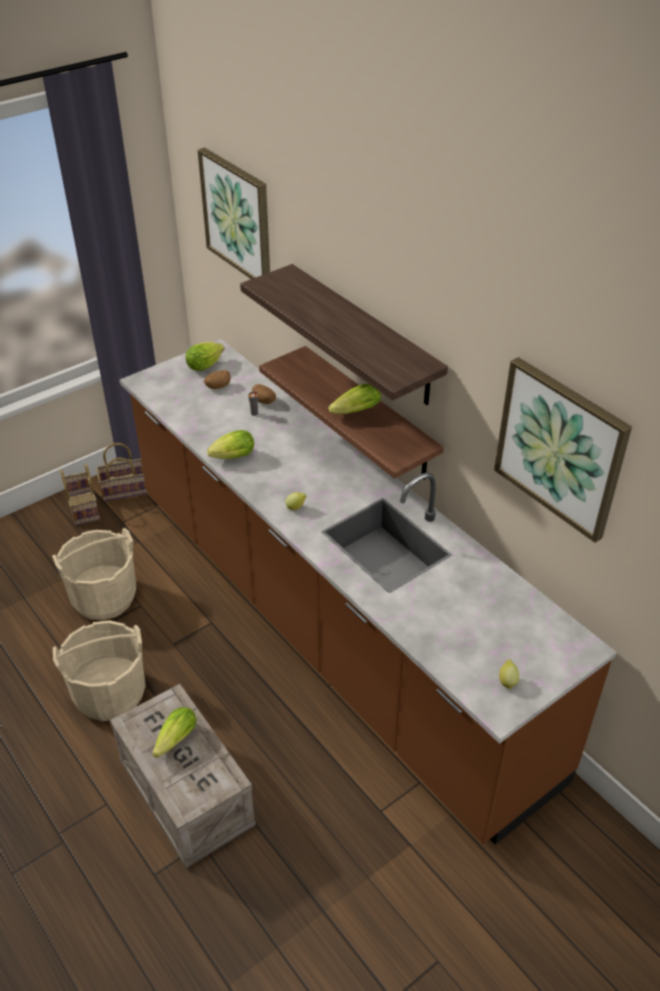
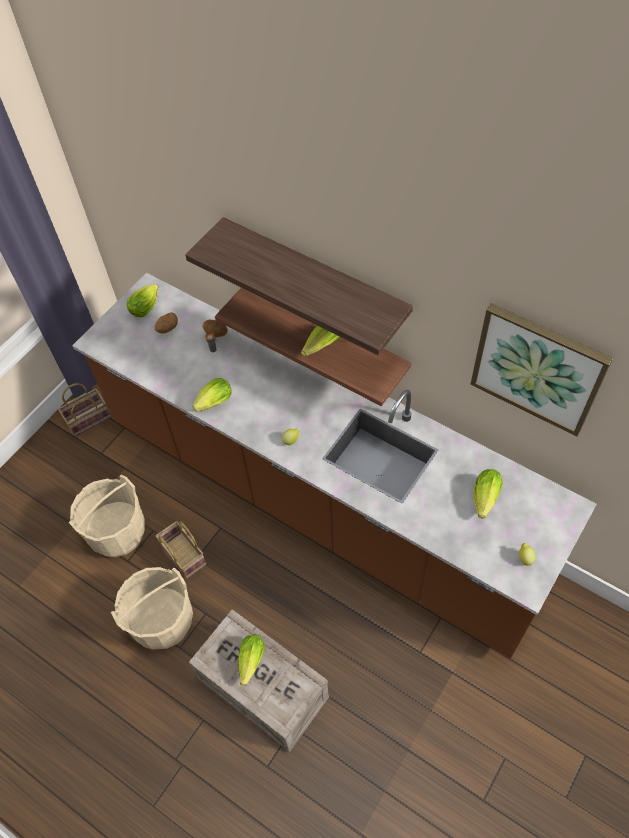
camera: 15 degrees left, 15 degrees up
(82, 508) = (58, 449): basket -> basket (182, 555)
(237, 216) = (149, 174): picture -> none
(484, 614) = (484, 500): none -> lettuce

